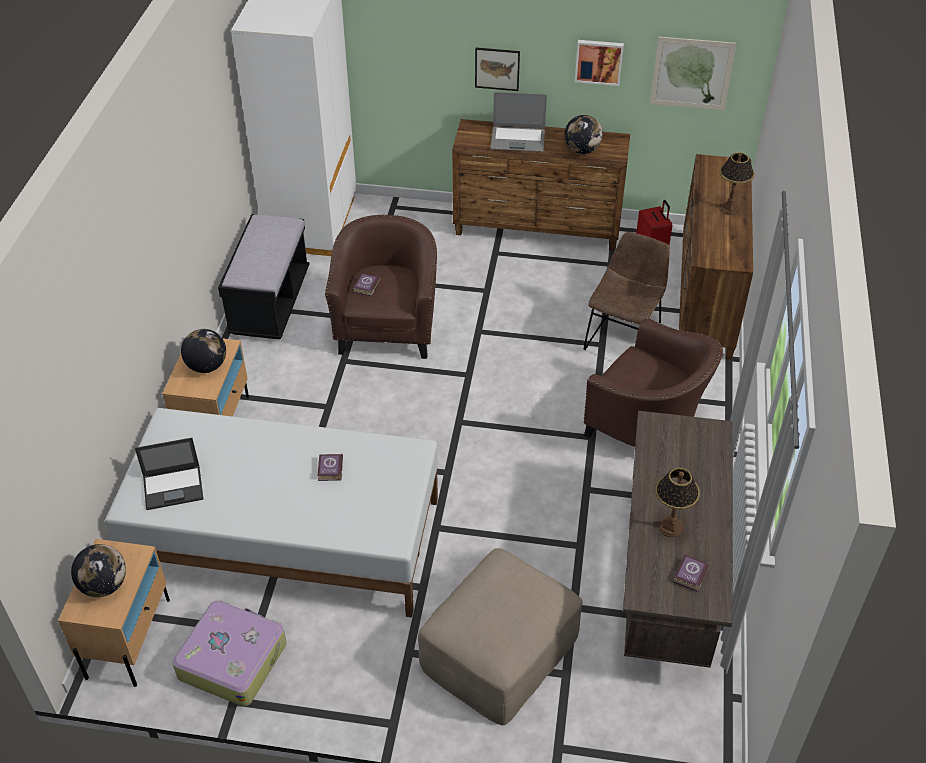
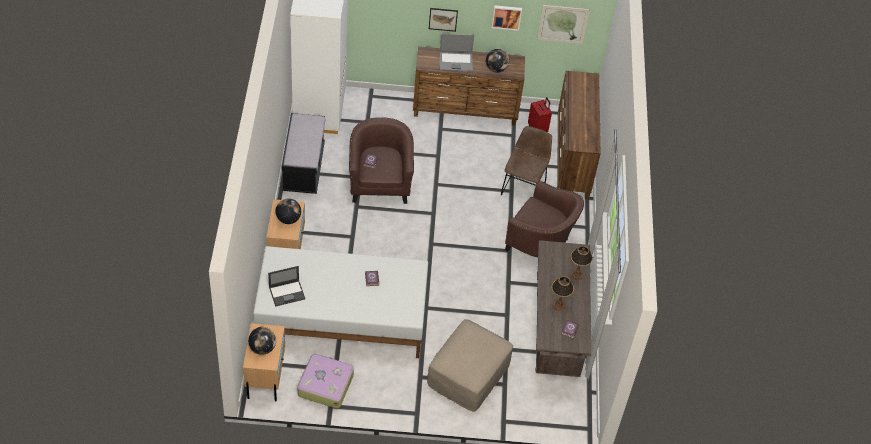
camera: 10 degrees left, 5 degrees up
(729, 208) = (586, 110): table lamp -> table lamp (577, 274)

